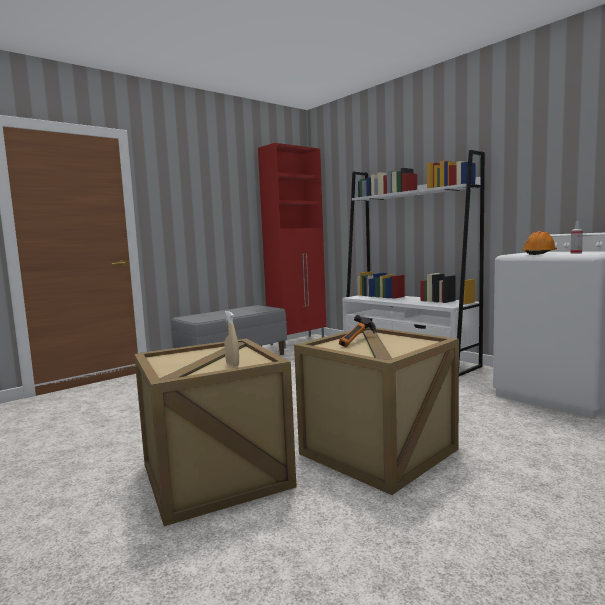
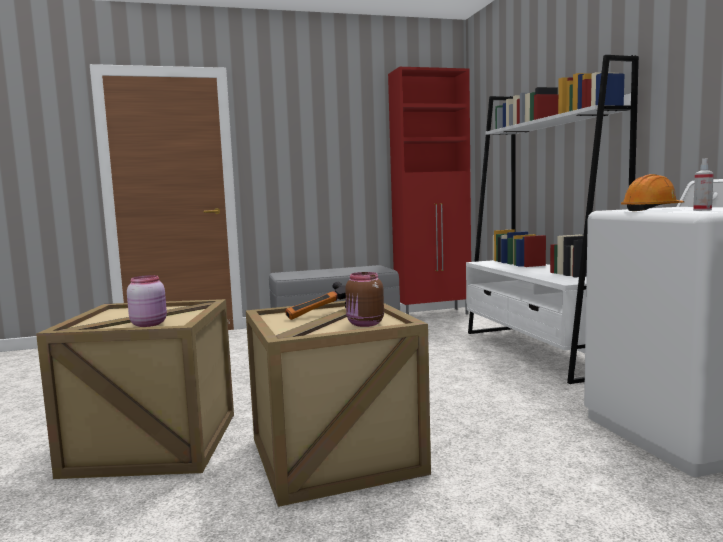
camera: 25 degrees right, 0 degrees up
(232, 364) = (150, 324): beige spray bottle -> pink jar
(410, 344) = (365, 324): none -> brown jar

